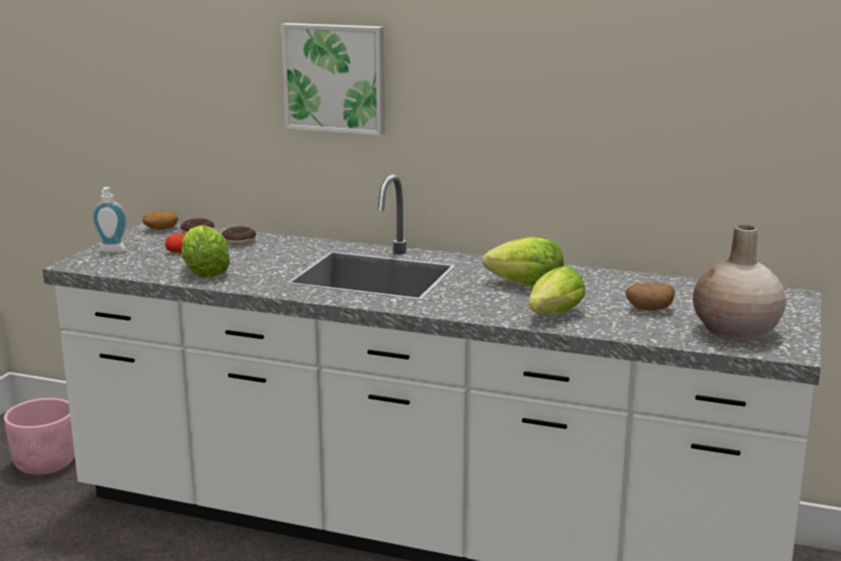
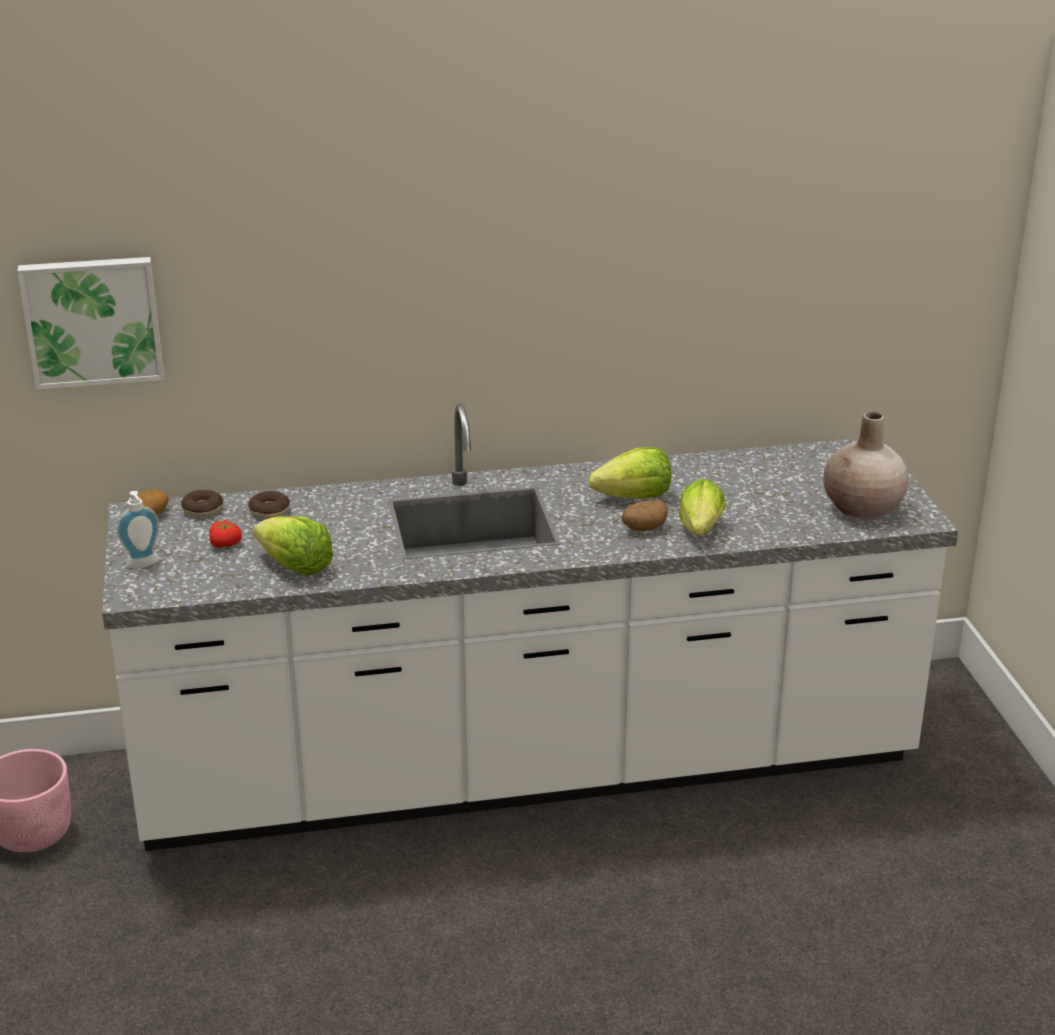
camera: 30 degrees left, 10 degrees up
(335, 78) = (360, 301): picture -> picture (92, 320)
(648, 309) = (769, 500): potato -> potato (643, 528)

